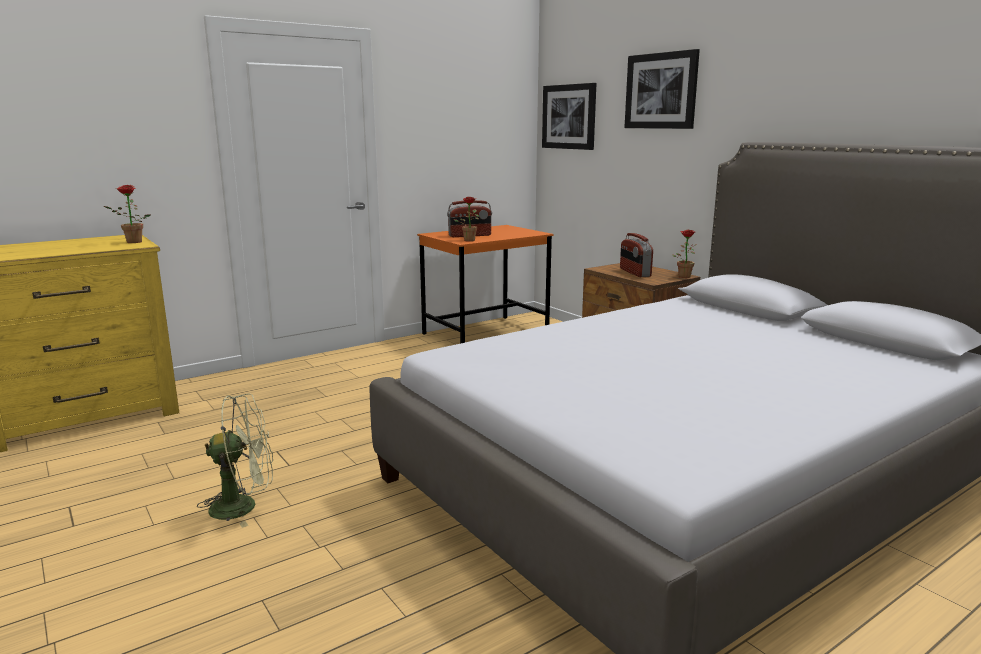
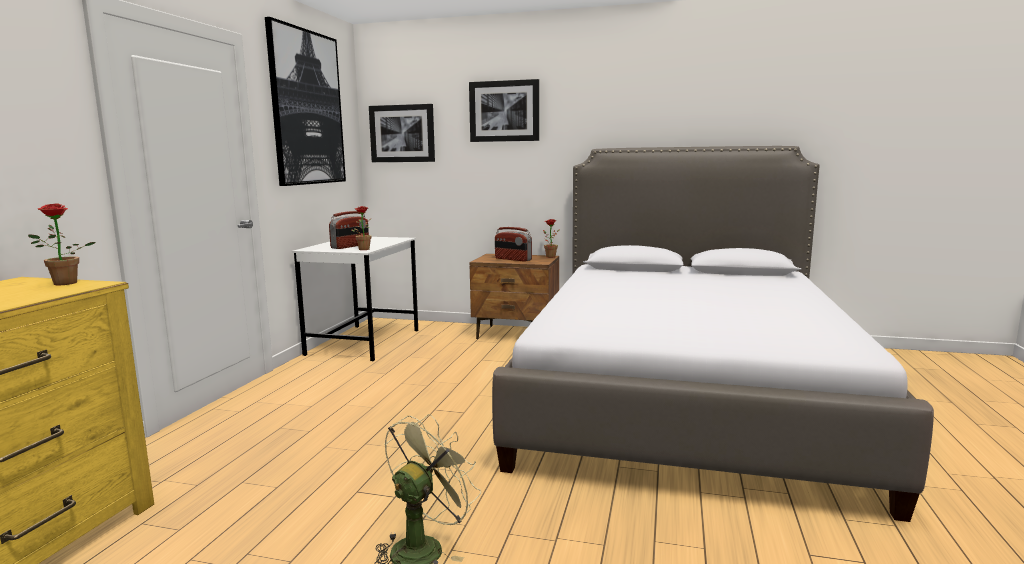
camera: 40 degrees left, 5 degrees down
(454, 93) = (307, 108): none -> picture
(485, 334) = (364, 342): orange desk -> white desk

